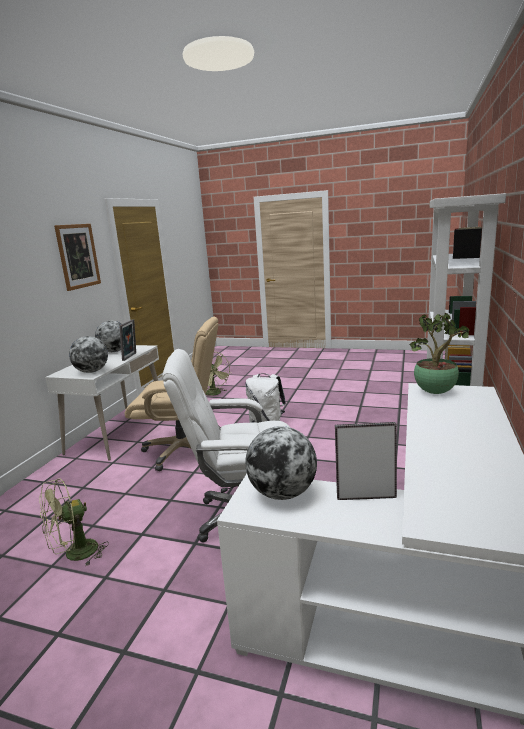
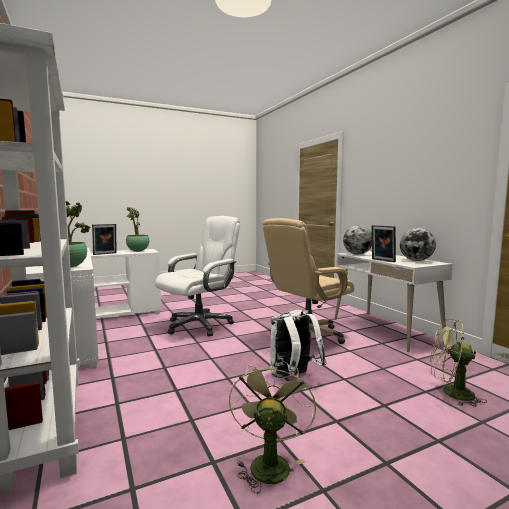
camera: 135 degrees right, 10 degrees down
(75, 555) = (252, 302): green fan -> green fan (269, 462)
(78, 256) = (435, 161): picture -> none
(282, 493) = (138, 251): globe -> potted plant

